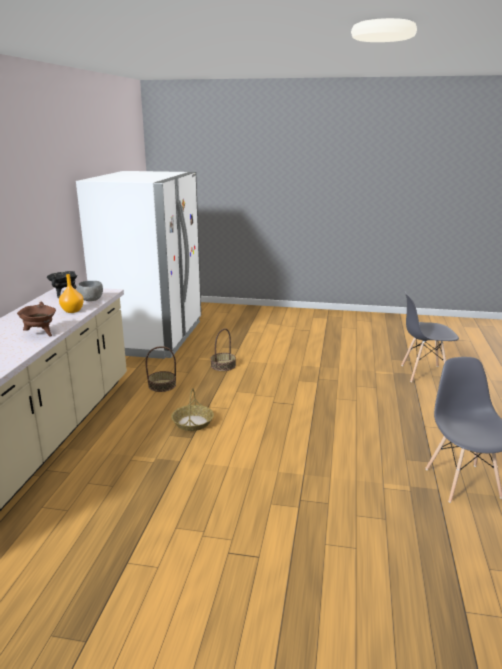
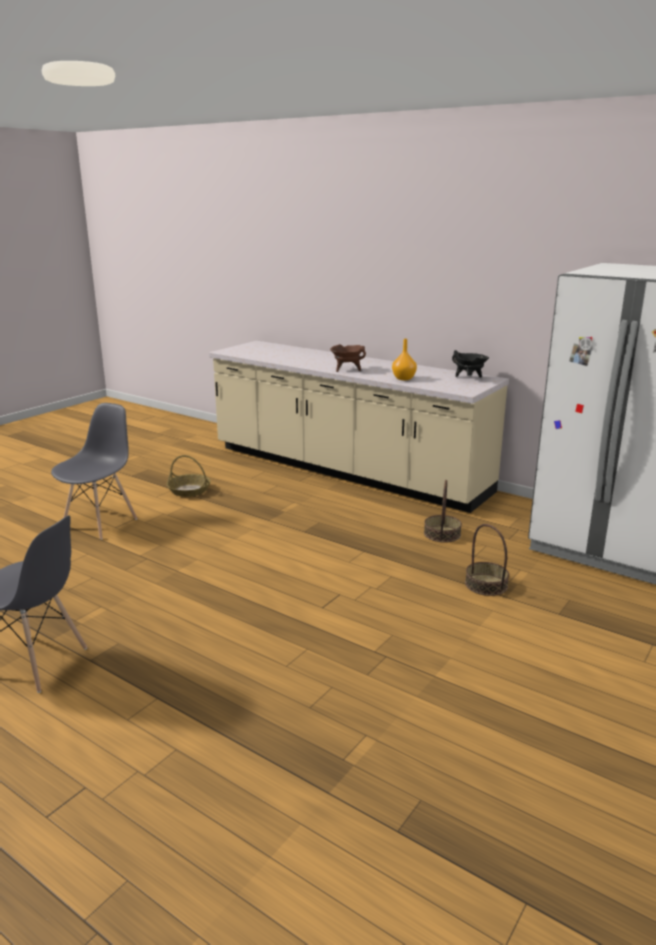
camera: 115 degrees right, 0 degrees up
(91, 300) = (436, 385): grey bowl -> none
(192, 422) = (334, 536): basket -> basket (189, 490)
(423, 373) = (317, 813): grey chair -> grey chair (100, 523)

